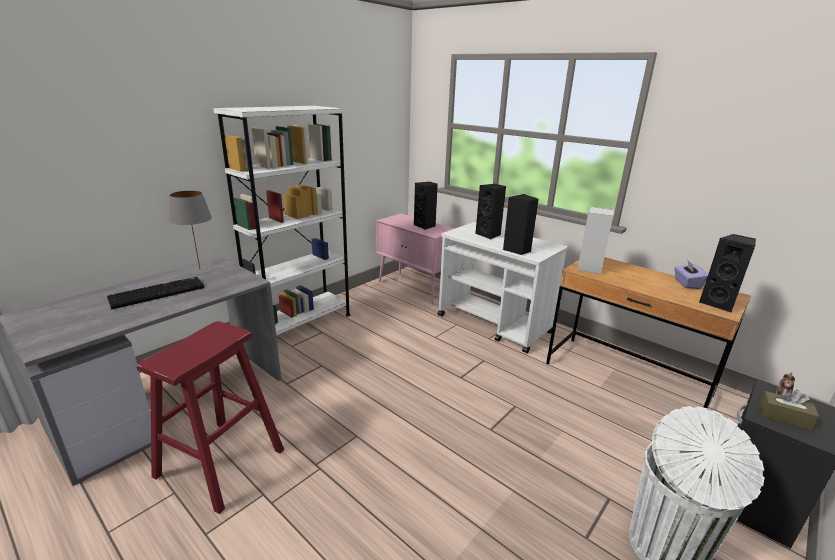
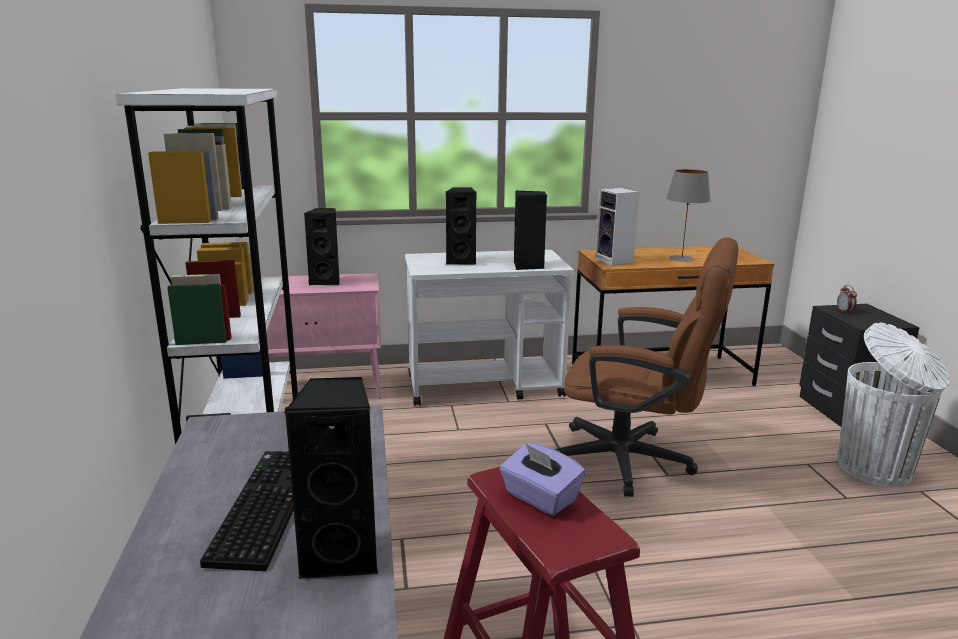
camera: 50 degrees left, 5 degrees down
(200, 270) = (221, 447): grey table lamp -> grey table lamp (681, 258)
(487, 410) = (635, 462): none -> brown office chair
(686, 284) = (691, 250): purple tissue box -> purple tissue box (540, 498)
(718, 304) = (739, 256): black speaker -> black speaker (343, 555)
(784, 417) = (866, 319): brown tissue box -> none

